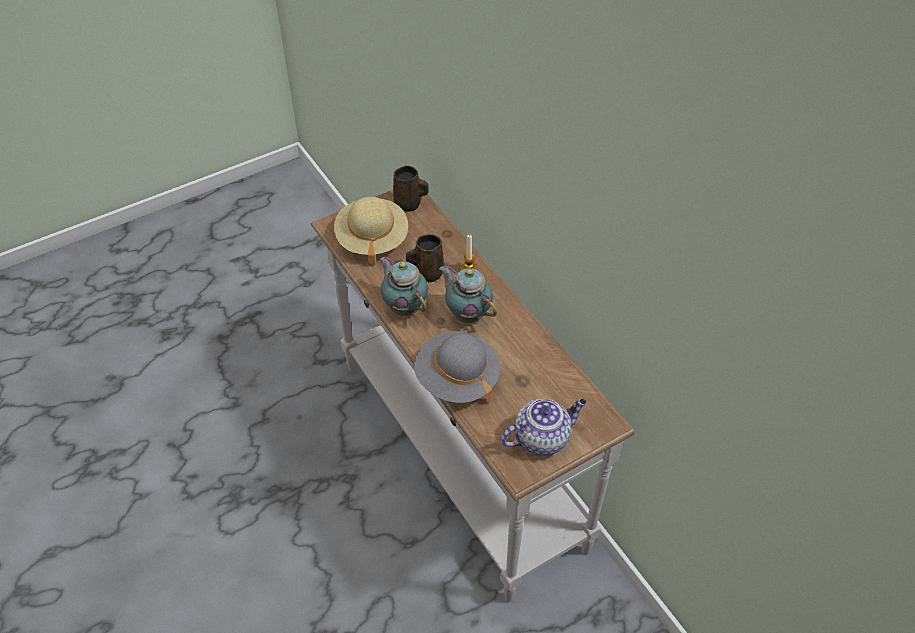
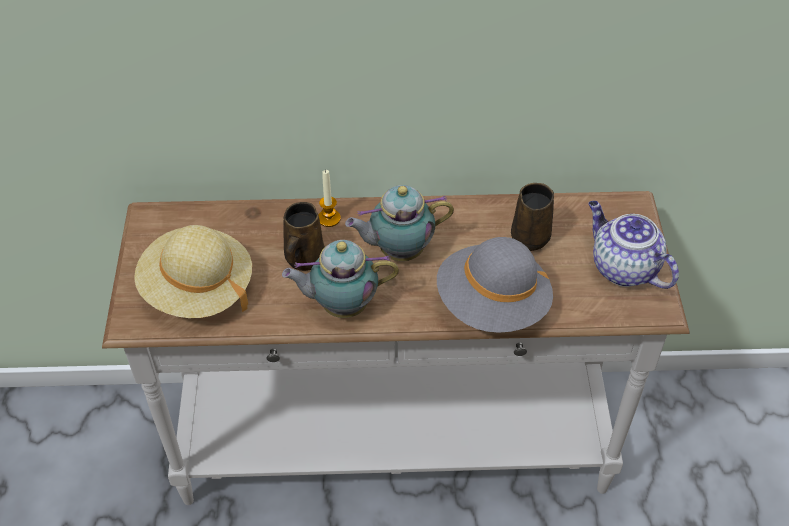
camera: 60 degrees left, 0 degrees up
(409, 204) = (170, 226): brown mug -> brown mug (531, 237)
(542, 438) = (622, 268): teapot -> teapot turned 45 degrees counterclockwise

